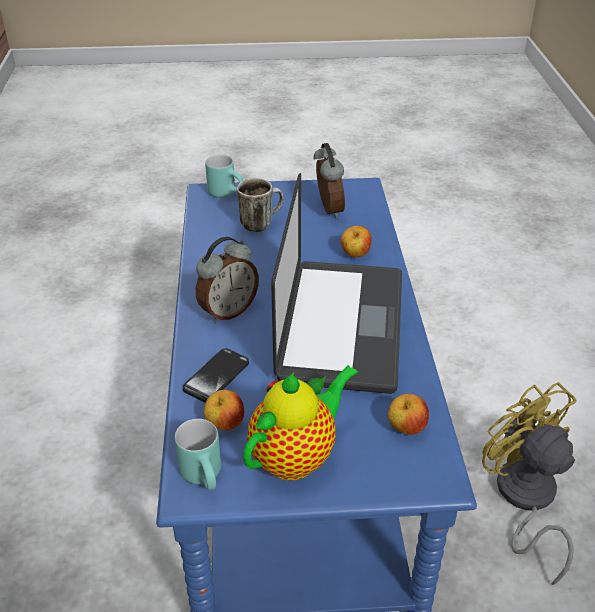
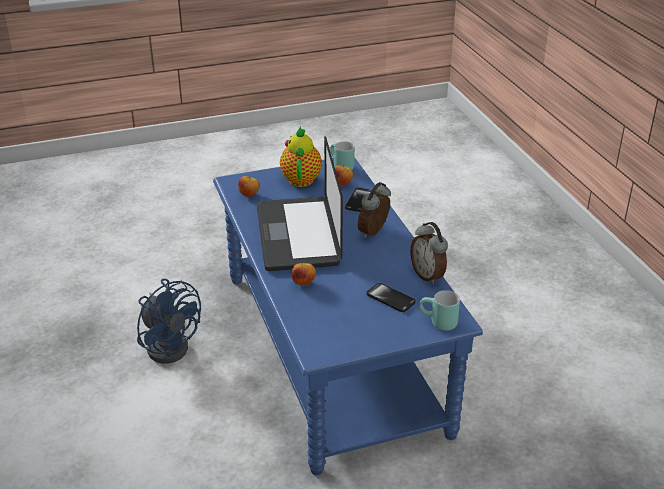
camera: 165 degrees right, 5 degrees down
(260, 223) = (390, 298): mug -> phone
(296, 456) = (301, 178): teapot -> teapot turned 150 degrees clockwise
(327, 210) = (340, 321): alarm clock -> alarm clock (428, 275)
(524, 500) = (170, 344): yellow fan -> blue fan

